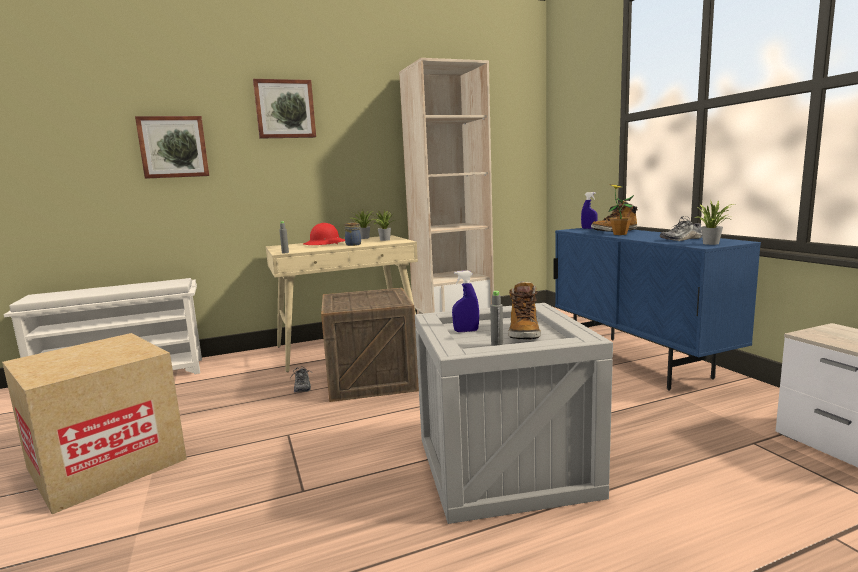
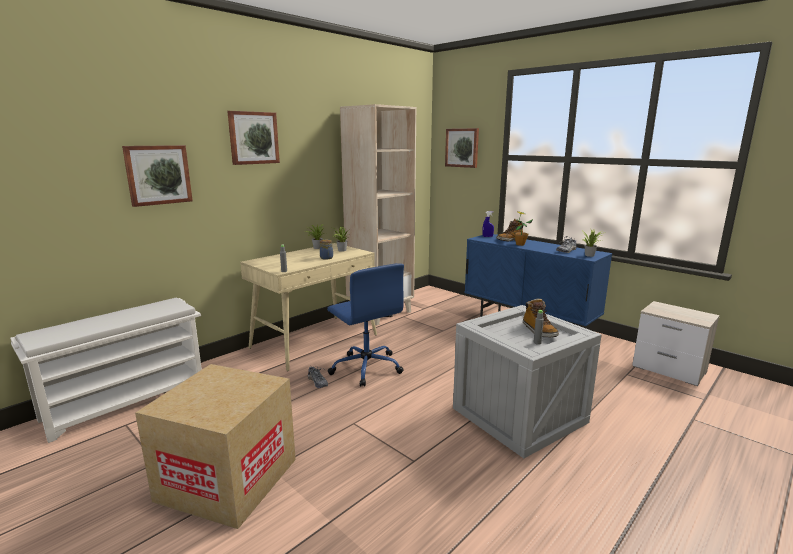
camera: 25 degrees left, 5 degrees up
(325, 244) = (296, 257): red hard hat -> none
(371, 380) = (366, 367): crate -> blue office chair
(466, 331) = (503, 333): blue spray bottle -> none
(577, 115) = (462, 147): none -> picture

